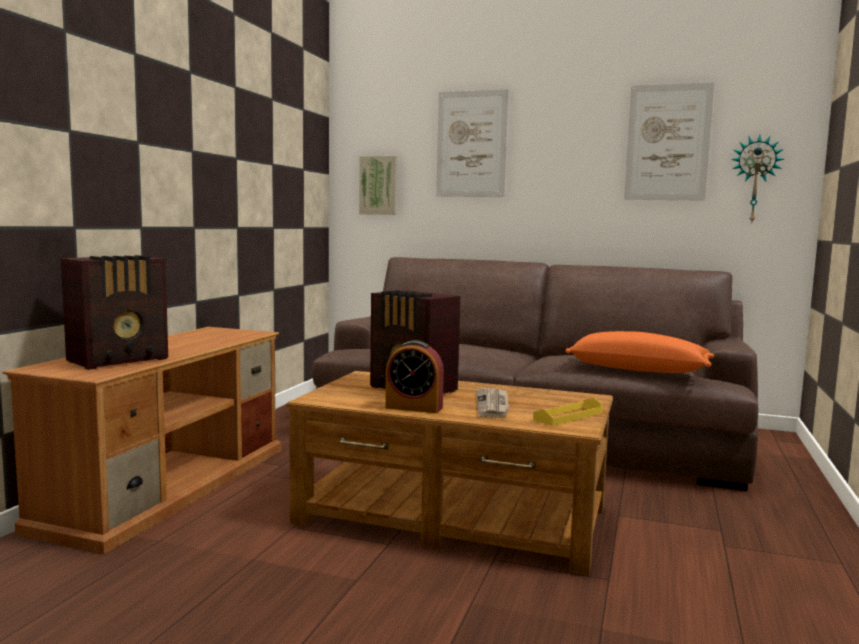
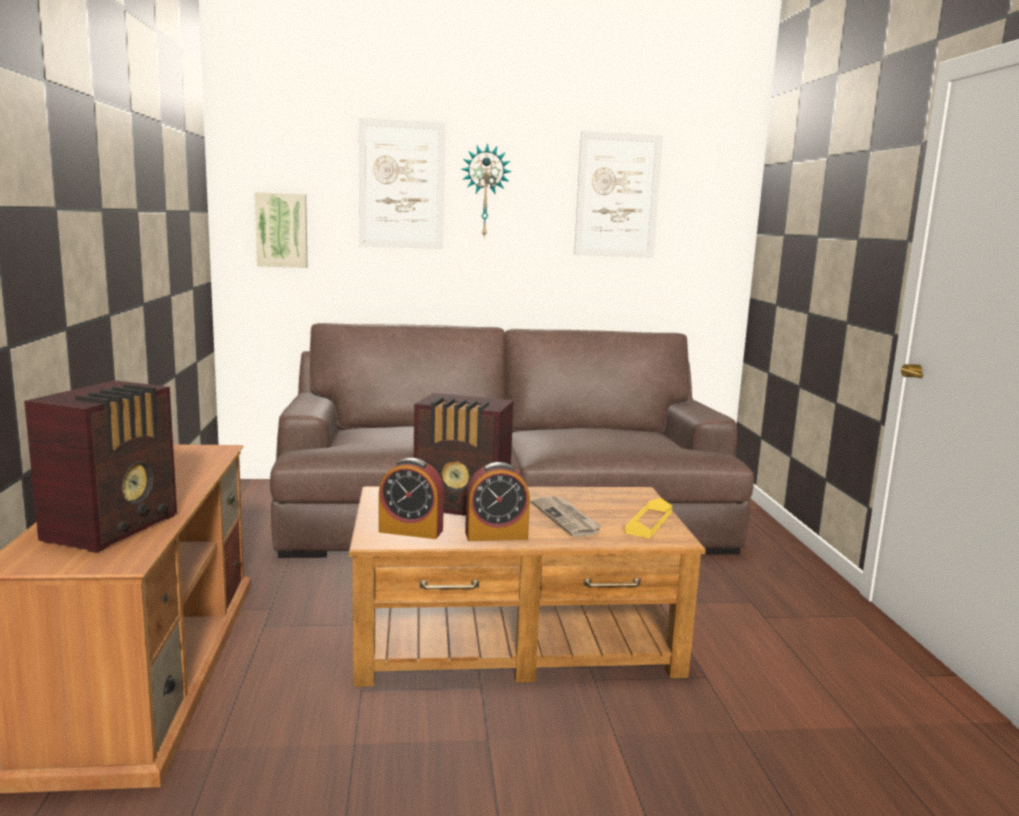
camera: 25 degrees left, 5 degrees up
(349, 397) = (411, 531): none -> alarm clock
(638, 369) = (638, 447): orange pillow -> none
(755, 179) = (698, 237): wall clock -> wall clock (485, 191)

